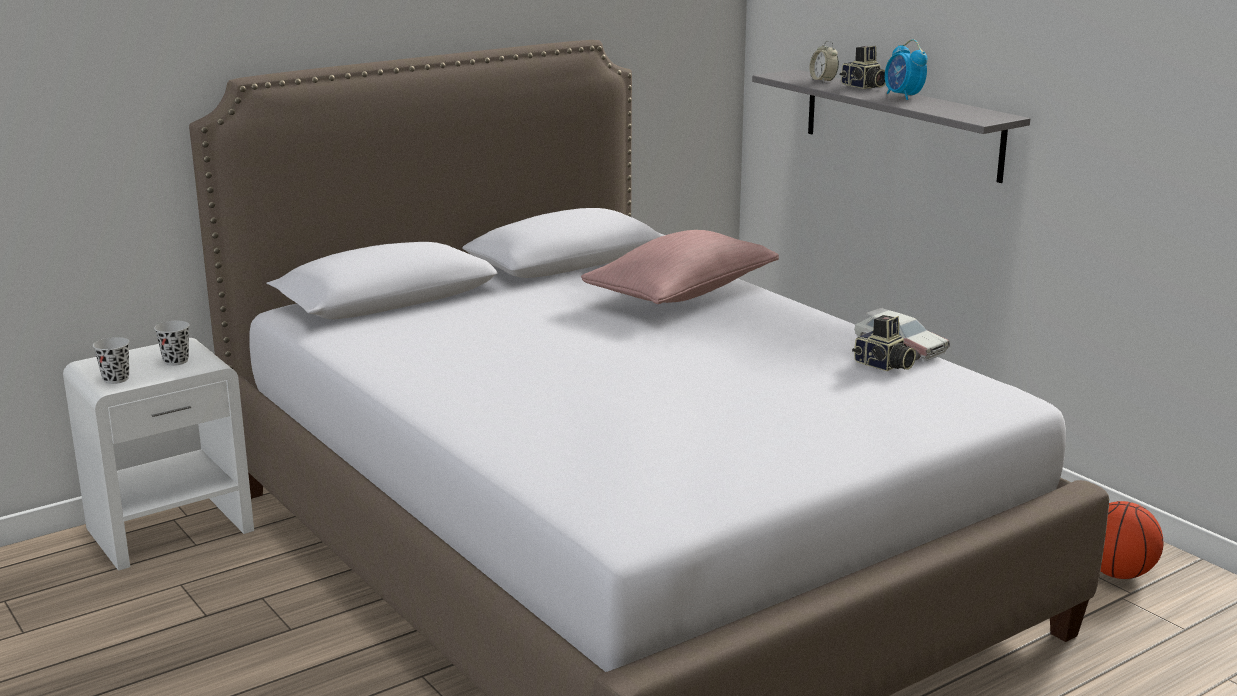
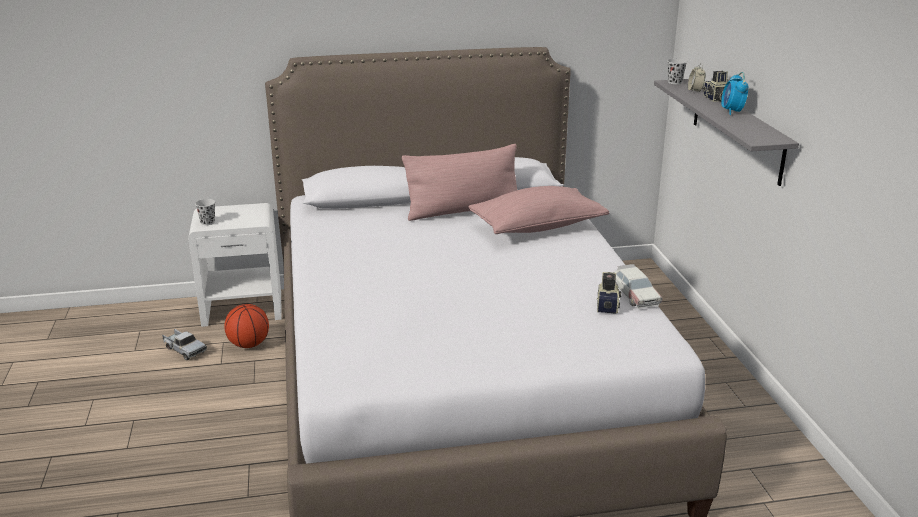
camera: 25 degrees right, 5 degrees up
(119, 610) = (184, 349): none -> toy truck
(176, 361) = (245, 217): black cup -> black cup (674, 82)
(553, 291) = (463, 210): none -> pink pillow
(883, 365) = (608, 305): camera -> camera turned 150 degrees counterclockwise
(1117, 573) = (776, 484): basketball -> basketball (248, 344)

